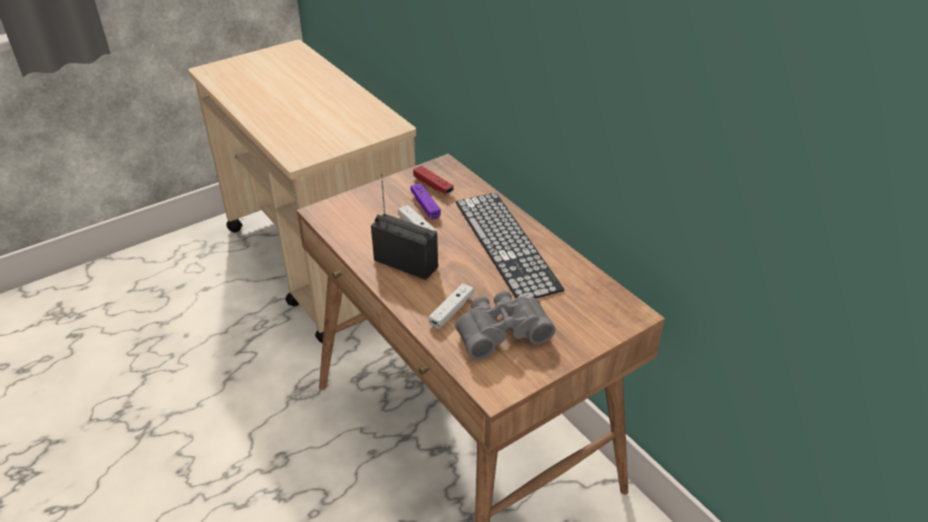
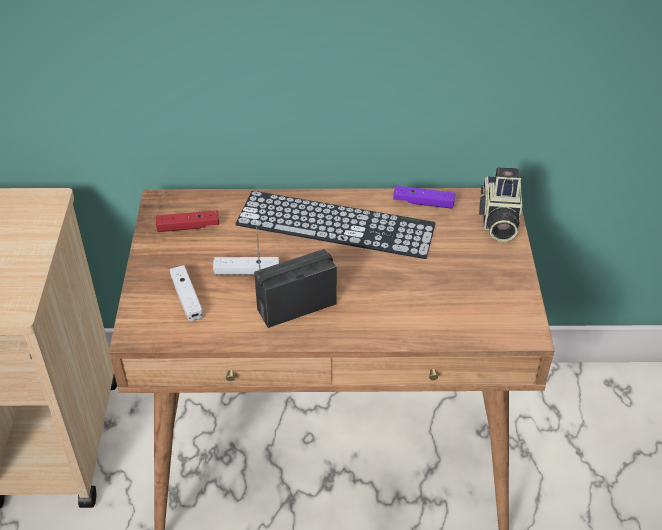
camera: 55 degrees left, 5 degrees up
(425, 206) = (217, 248): purple game controller -> purple game controller (423, 202)
(451, 311) = (397, 308): white game controller -> white game controller (187, 298)
(501, 331) = (454, 289): grey binoculars -> none
(608, 324) = (498, 221): none -> camera

